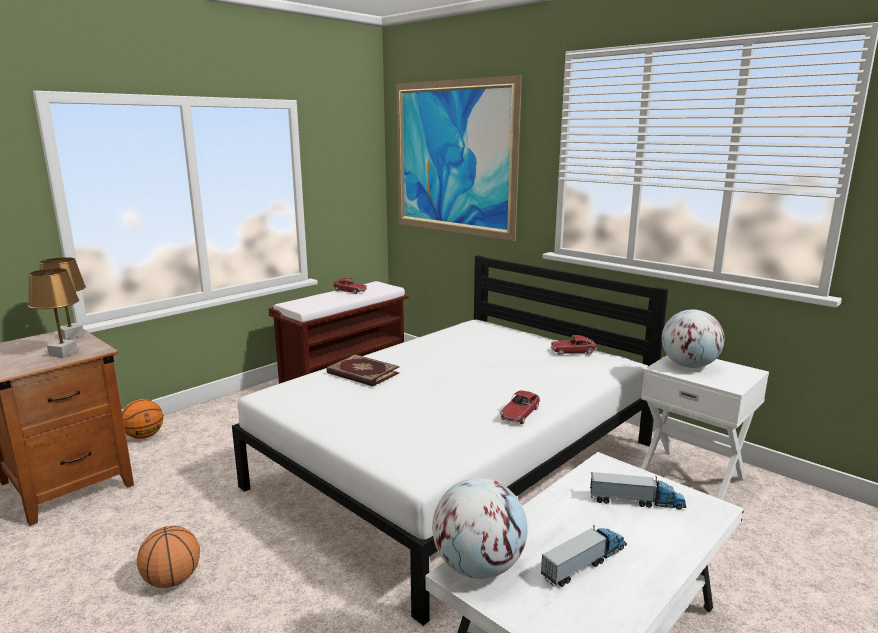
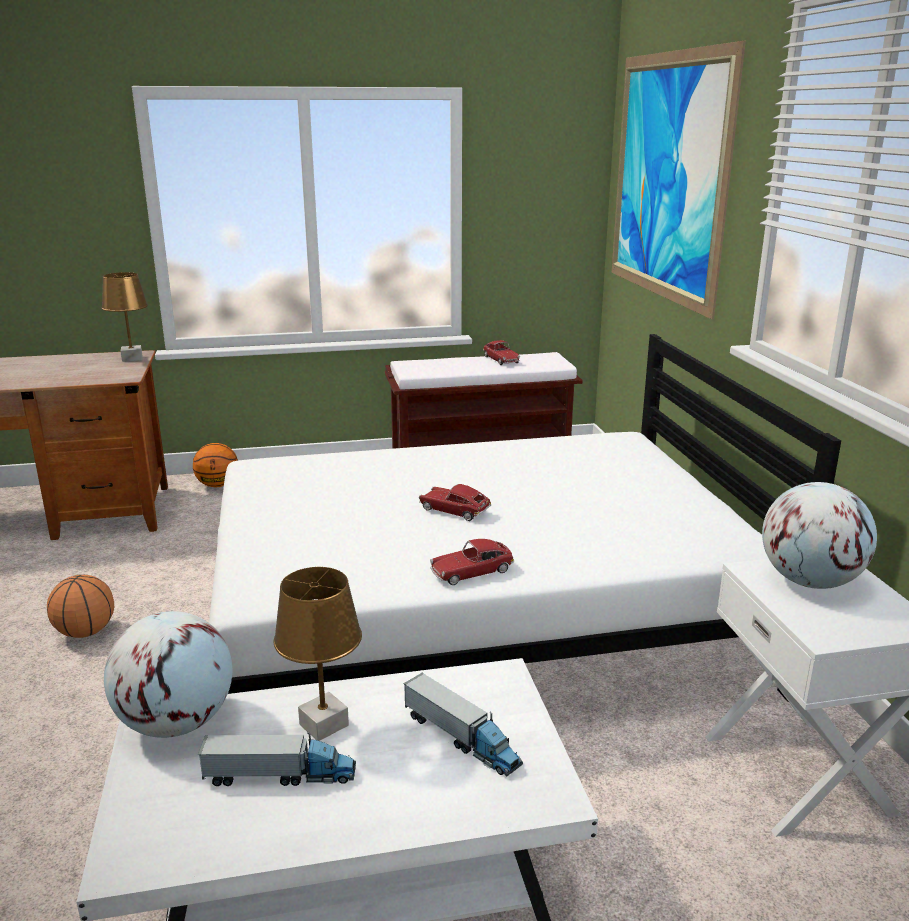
camera: 35 degrees right, 5 degrees up
(63, 354) = (98, 375): brown table lamp -> brown table lamp (323, 725)
(362, 373) = (377, 467): book -> none
(573, 352) = (694, 511): toy car -> toy car (454, 510)

